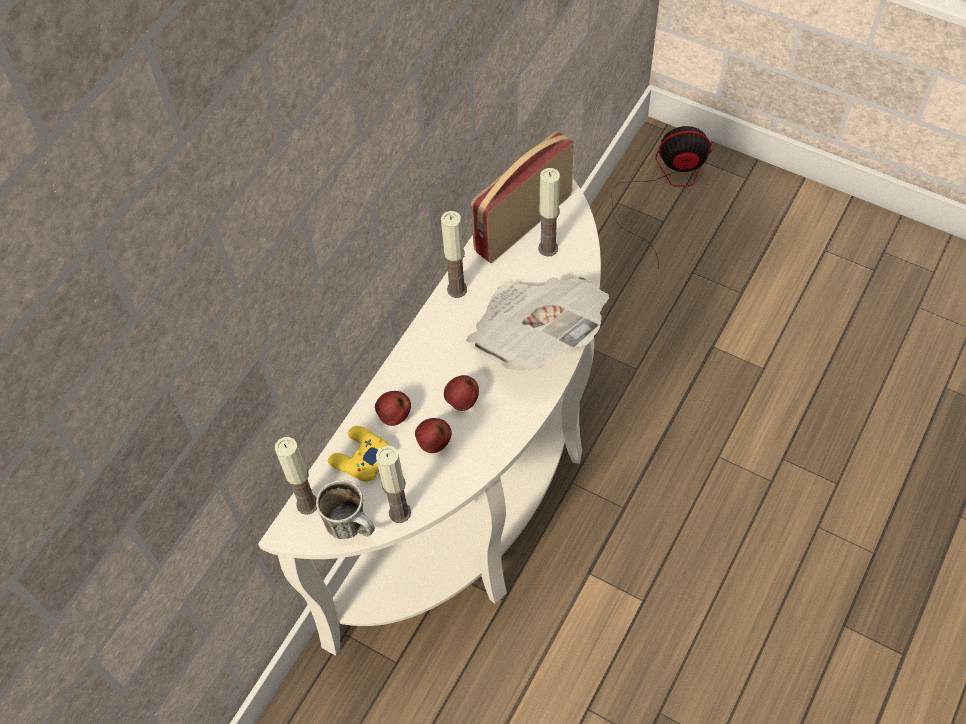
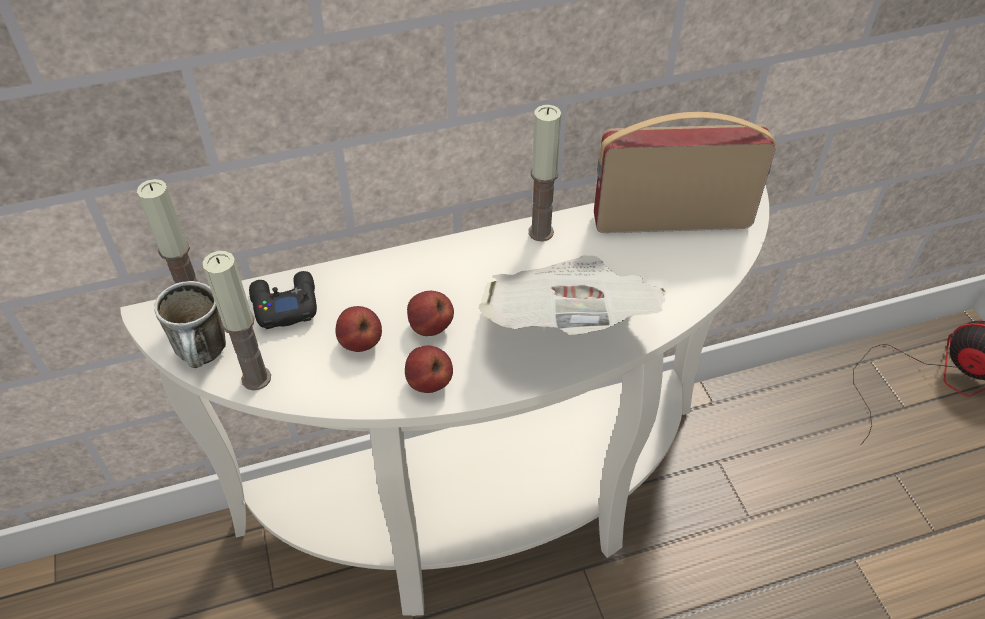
camera: 40 degrees right, 10 degrees down
(360, 457) = (284, 304): yellow game controller -> black game controller
(394, 416) = (355, 293): apple -> apple (429, 383)
(548, 248) = (672, 257): candle -> none

